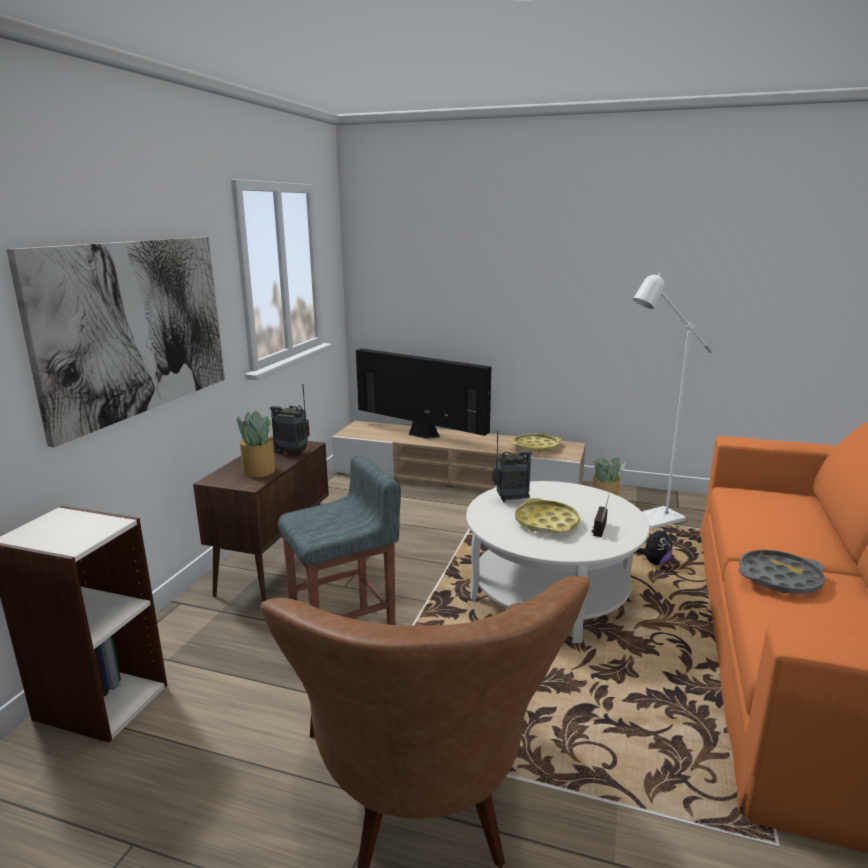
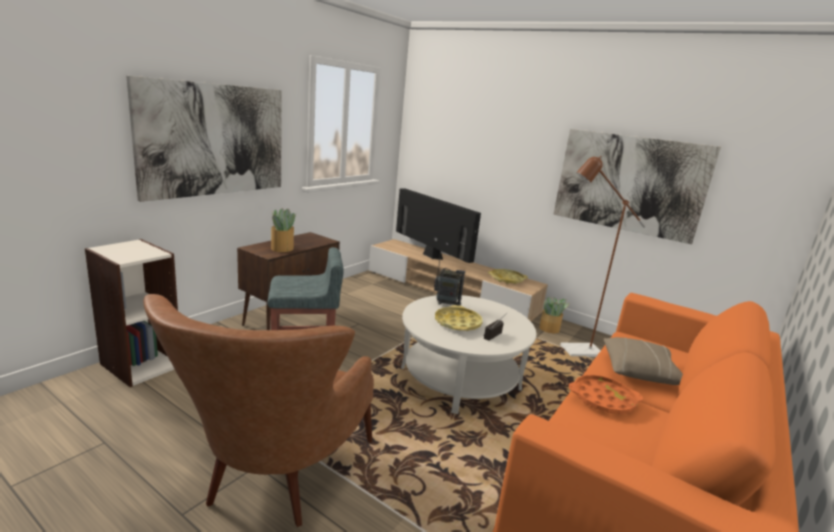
camera: 15 degrees right, 0 degrees up
(293, 452) = (313, 243): radio -> none
(650, 521) = (574, 351): white floor lamp -> brown floor lamp
(655, 562) = (555, 378): plush toy -> none
(673, 300) = (629, 183): none -> picture
(779, 578) = (603, 399): grey tray -> orange tray
(783, 532) = (639, 371): none -> beige pillow

